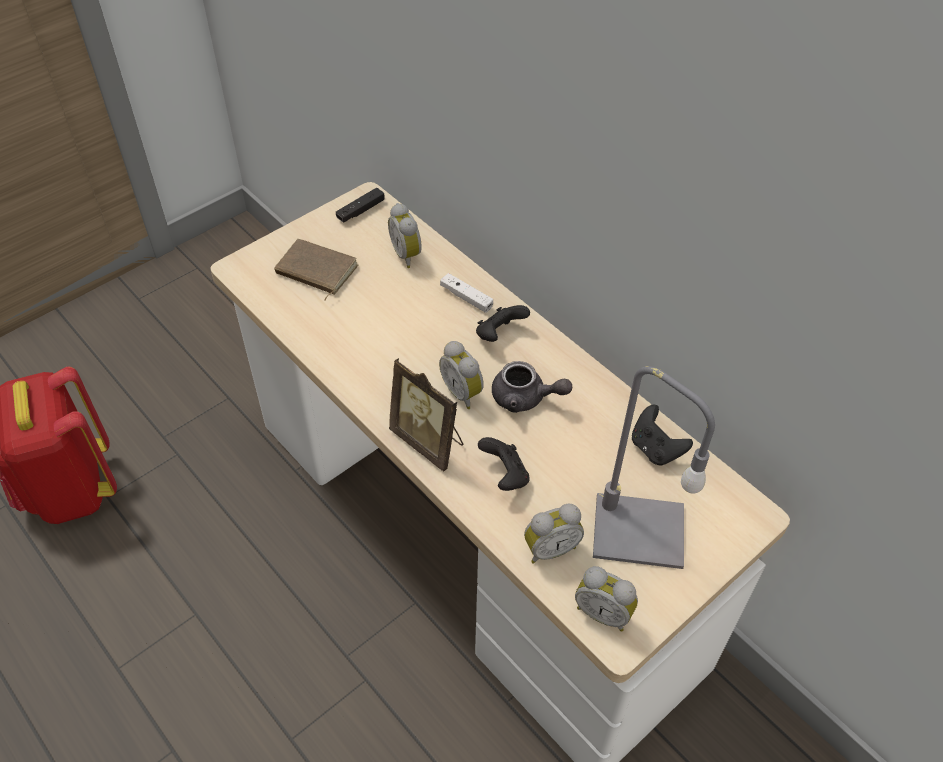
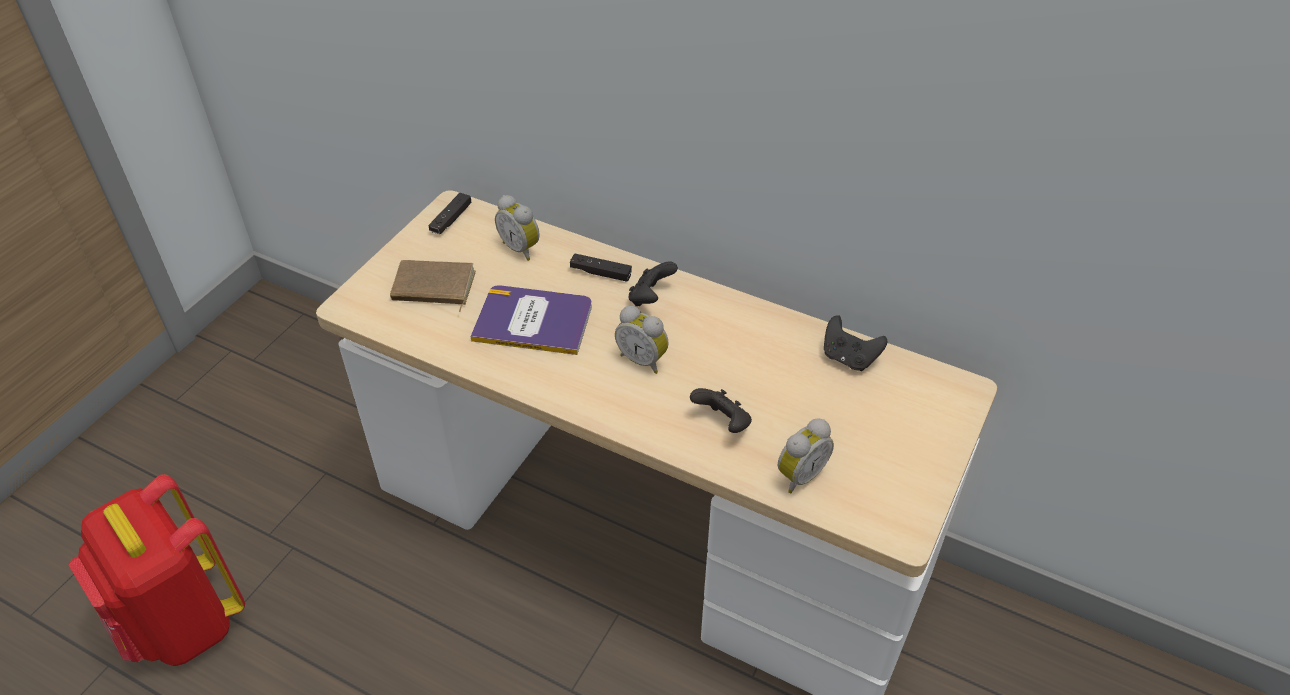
camera: 20 degrees left, 5 degrees down
(385, 327) = (533, 321): none -> book
(429, 441) = (633, 414): picture frame -> none
(466, 298) = (601, 273): white game controller -> black game controller
(525, 398) = (705, 348): grey teapot -> none
(603, 612) = (877, 515): alarm clock -> none
(635, 532) = (869, 436): grey table lamp -> none

